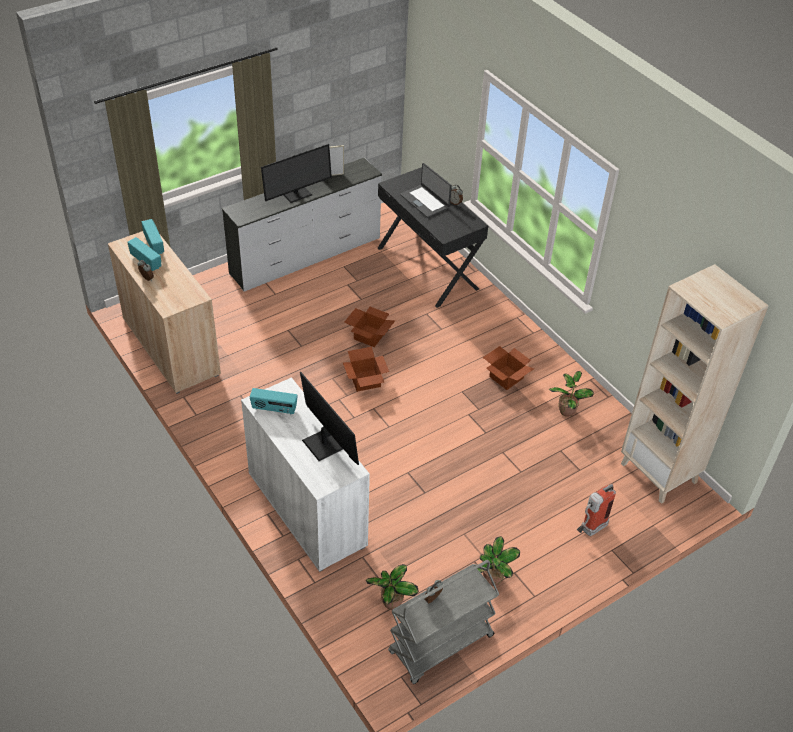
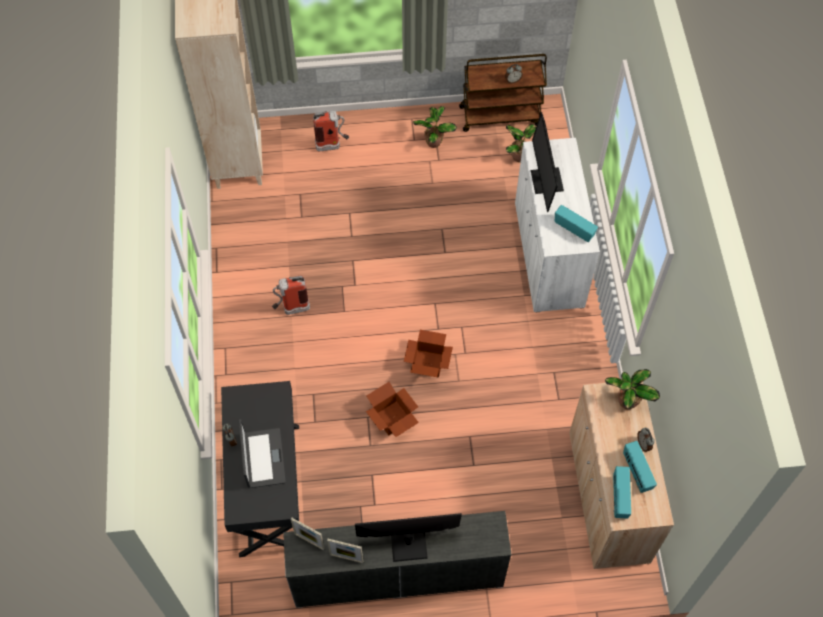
camera: 150 degrees left, 15 degrees up
(361, 175) = (309, 541): none -> picture frame
(441, 645) = (500, 115): grey cart -> brown cart
(506, 376) = (291, 309): cardboard box -> fire extinguisher
(567, 410) = (264, 251): potted plant -> potted plant (626, 402)

